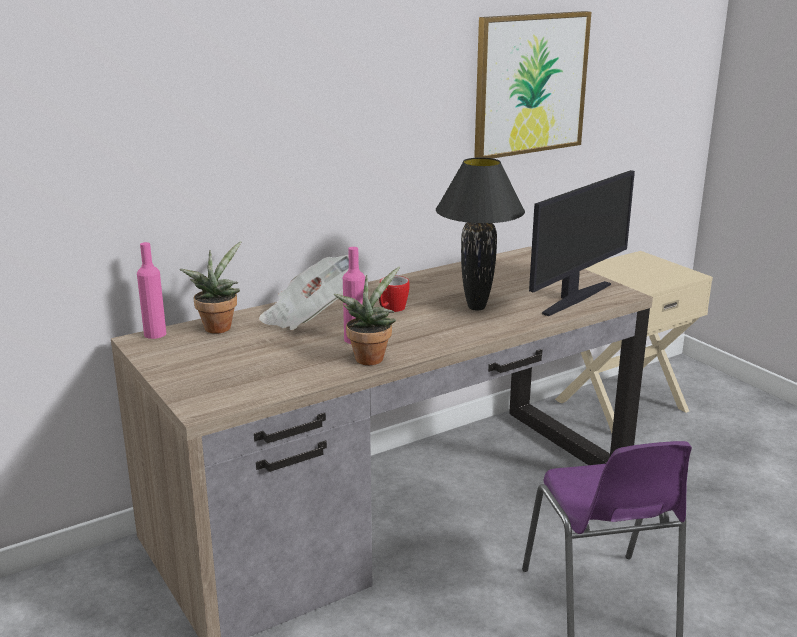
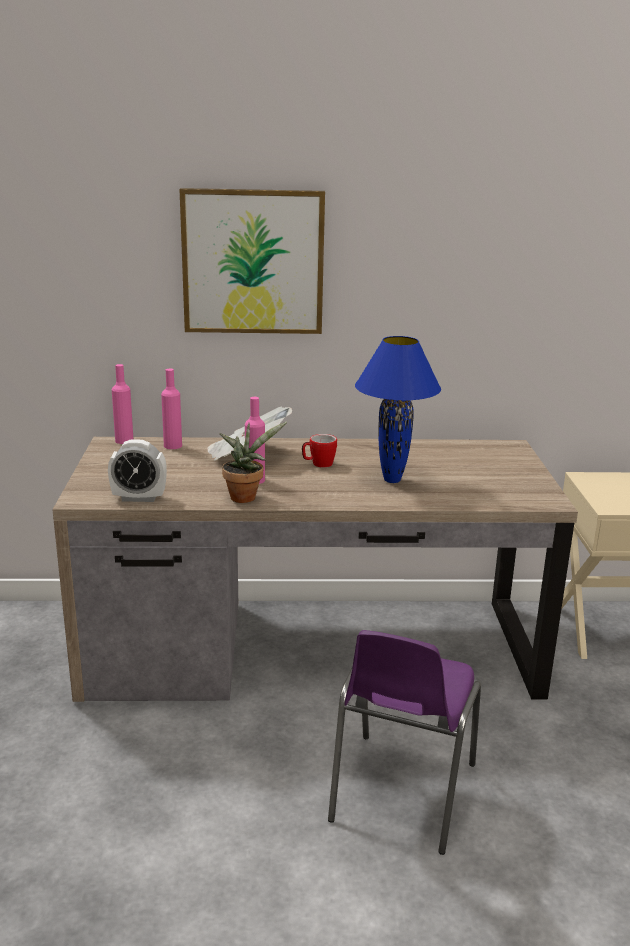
camera: 30 degrees right, 0 degrees up
(218, 326) = (173, 446): potted plant -> pink bottle
(265, 388) = (139, 498): none -> alarm clock
(475, 307) = (391, 479): black table lamp -> blue table lamp
(530, 84) = (539, 275): picture -> picture (253, 262)
(574, 298) = (495, 493): monitor -> none

